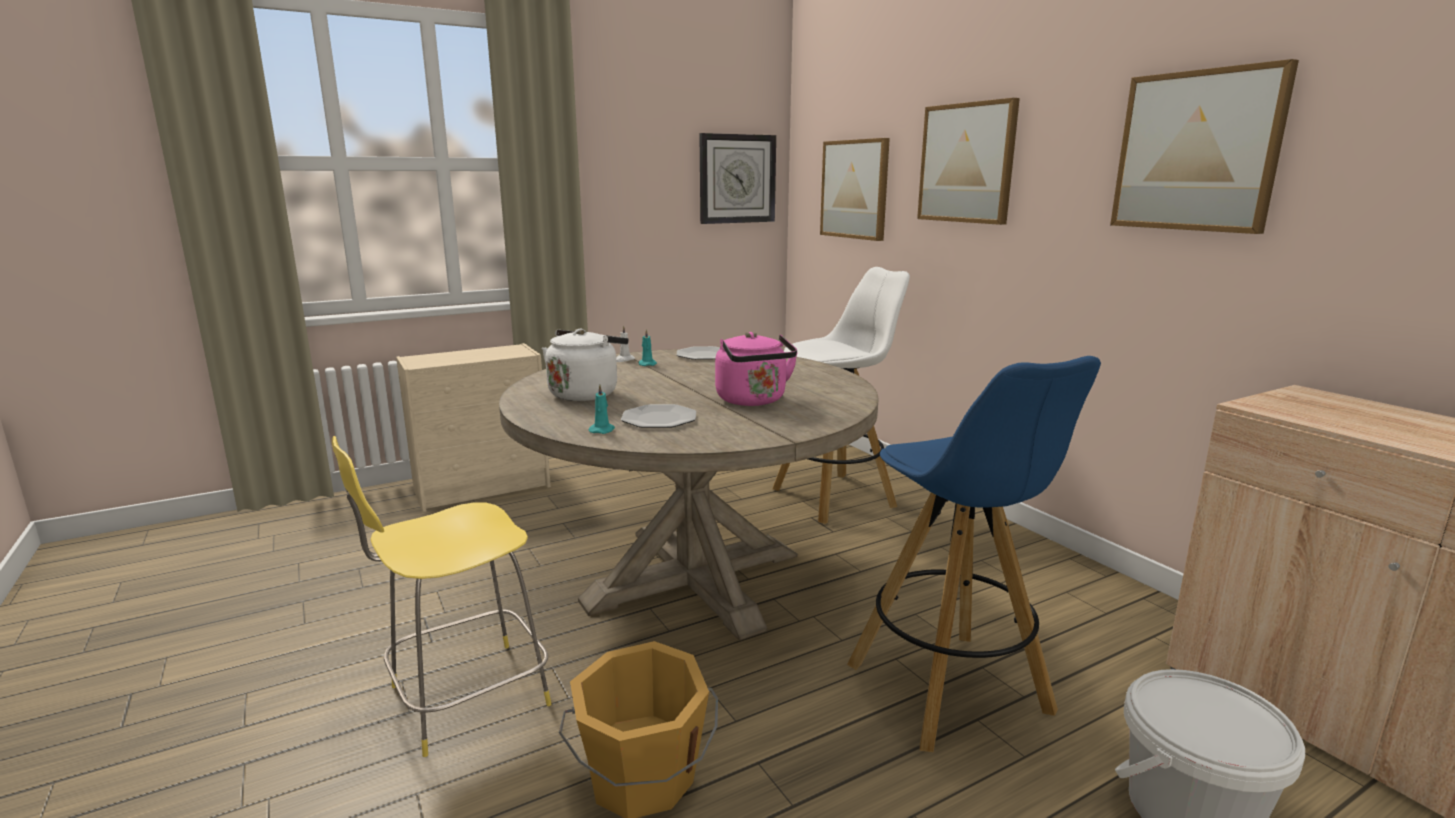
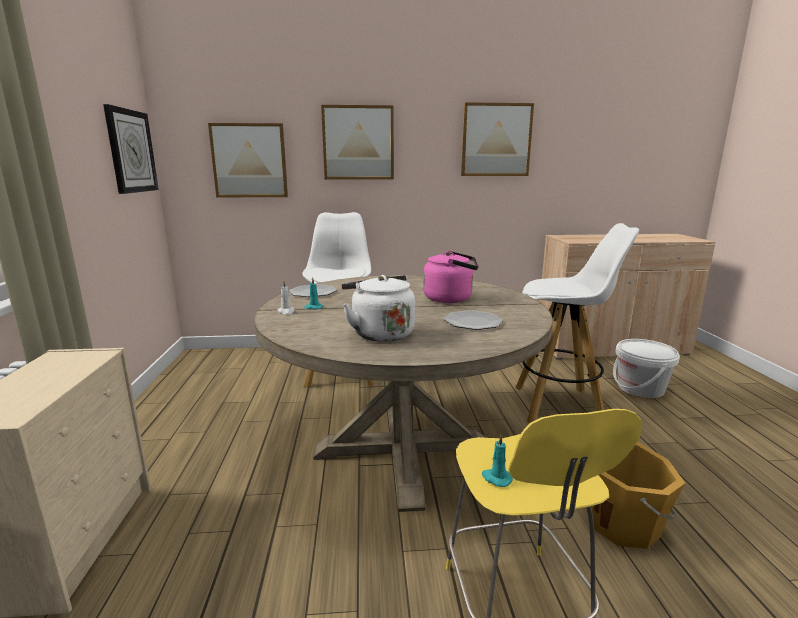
camera: 65 degrees left, 0 degrees up
(602, 430) = (489, 338): turquoise candle -> turquoise candle (496, 478)
(950, 690) = (559, 406): blue stool -> white stool

